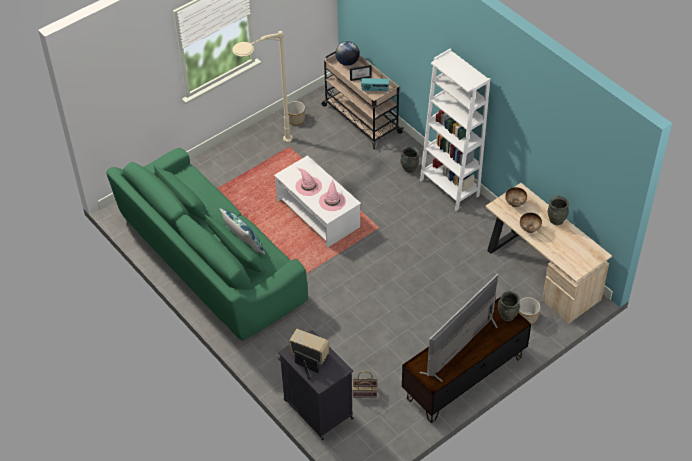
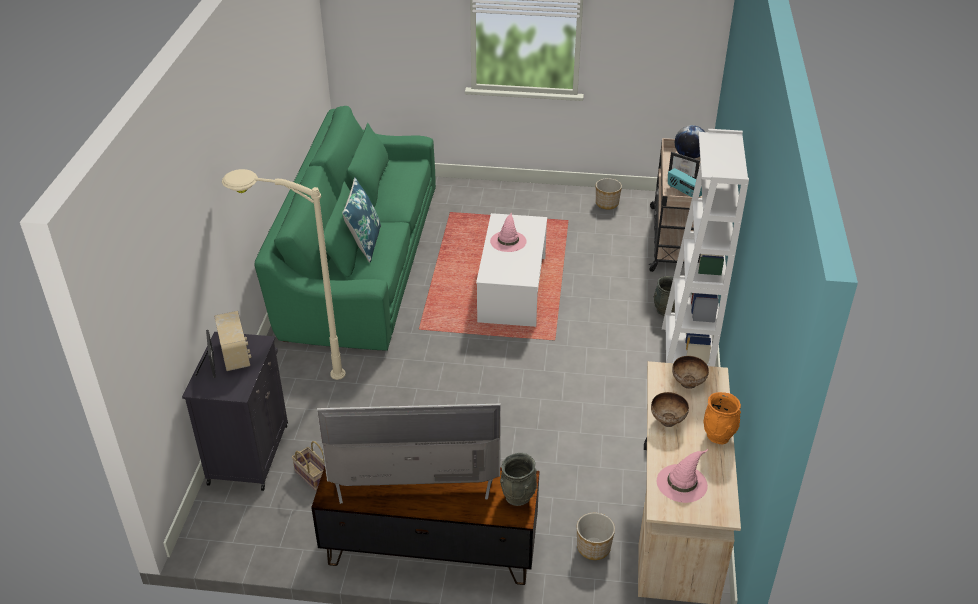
camera: 45 degrees right, 10 degrees down
(263, 152) = (537, 211): beige floor lamp -> beige floor lamp (291, 370)
(332, 201) = (511, 267): pink hat -> pink hat (682, 482)
(556, 220) = (718, 435): grey vase -> orange vase

